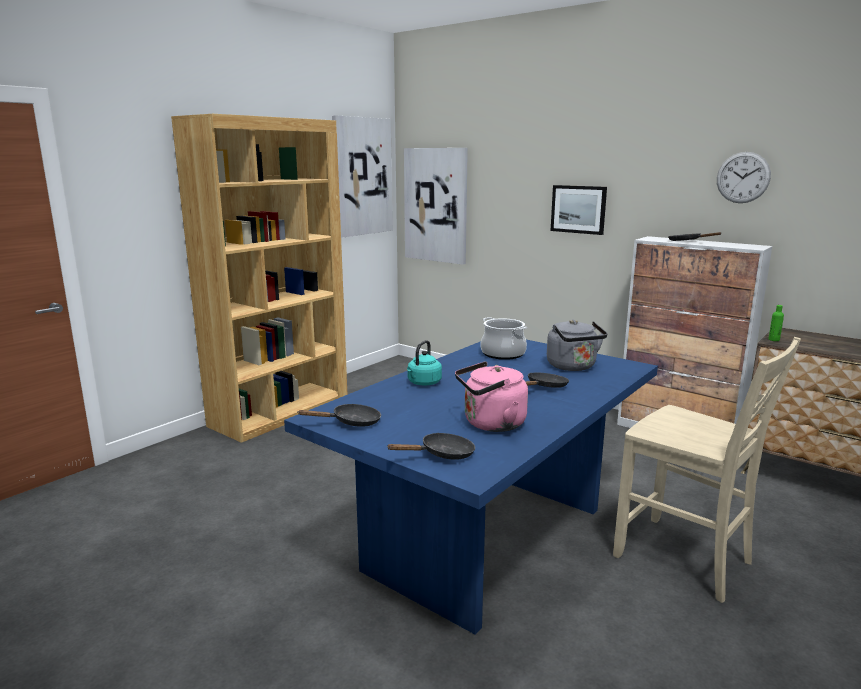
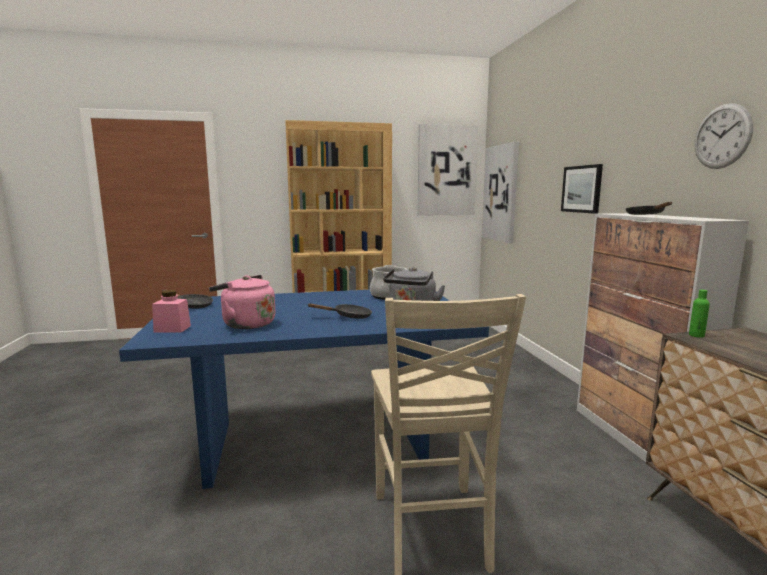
camera: 40 degrees right, 5 degrees down
(423, 383) = (287, 299): turquoise kettle -> none
(442, 454) = (172, 329): black frying pan -> pink jar

